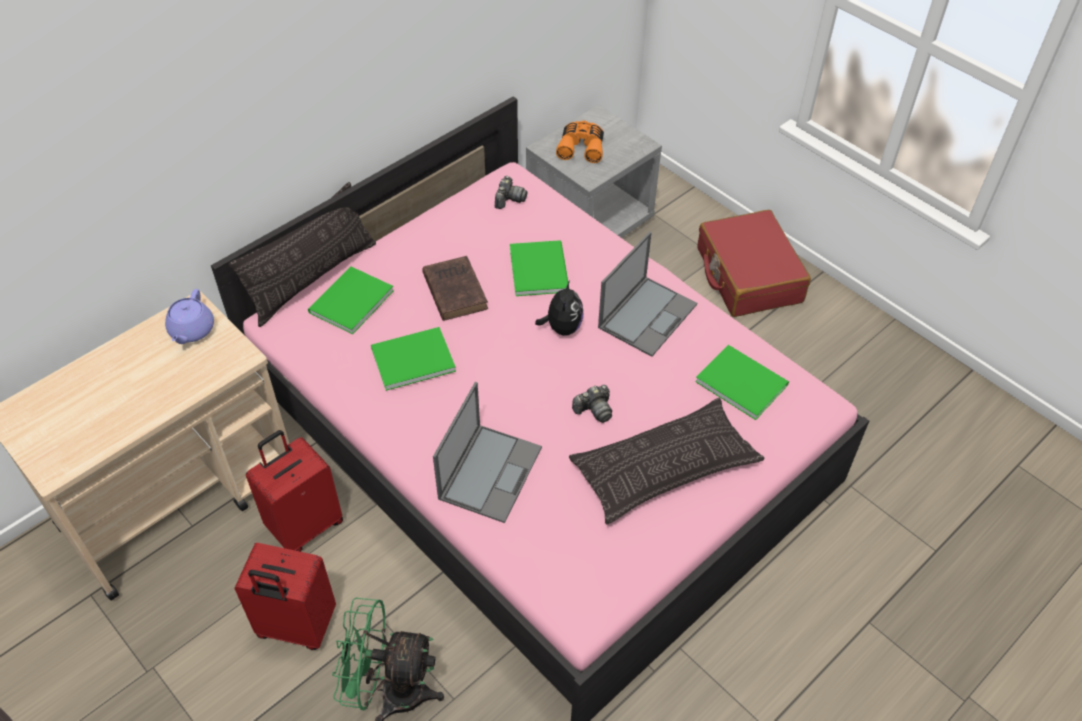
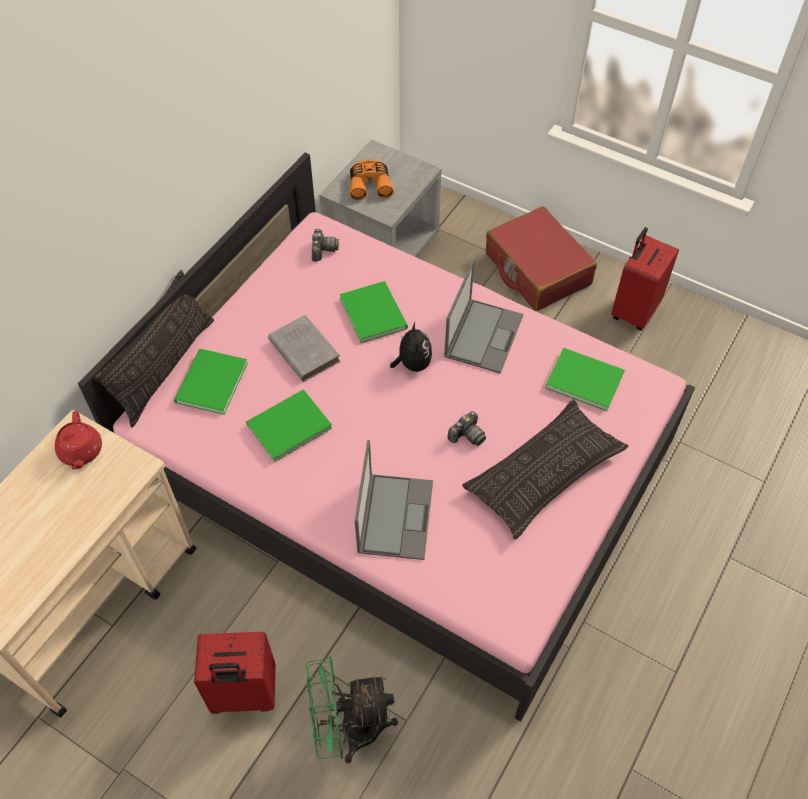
camera: 15 degrees left, 5 degrees up
(191, 331) = (81, 452): purple teapot -> red teapot
(305, 525) = (219, 597): red suitcase -> red suitcase (634, 311)
(454, 290) = (303, 350): brown book -> grey book

